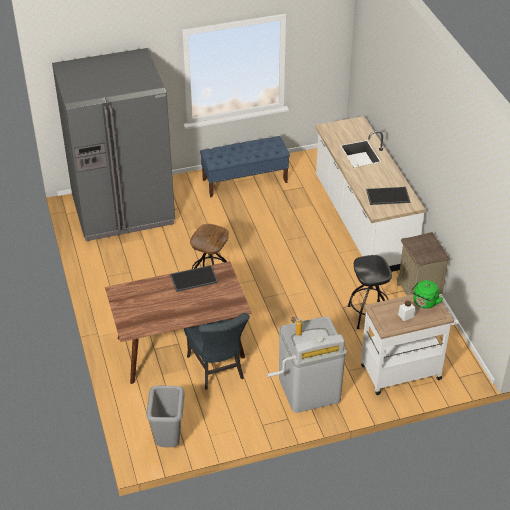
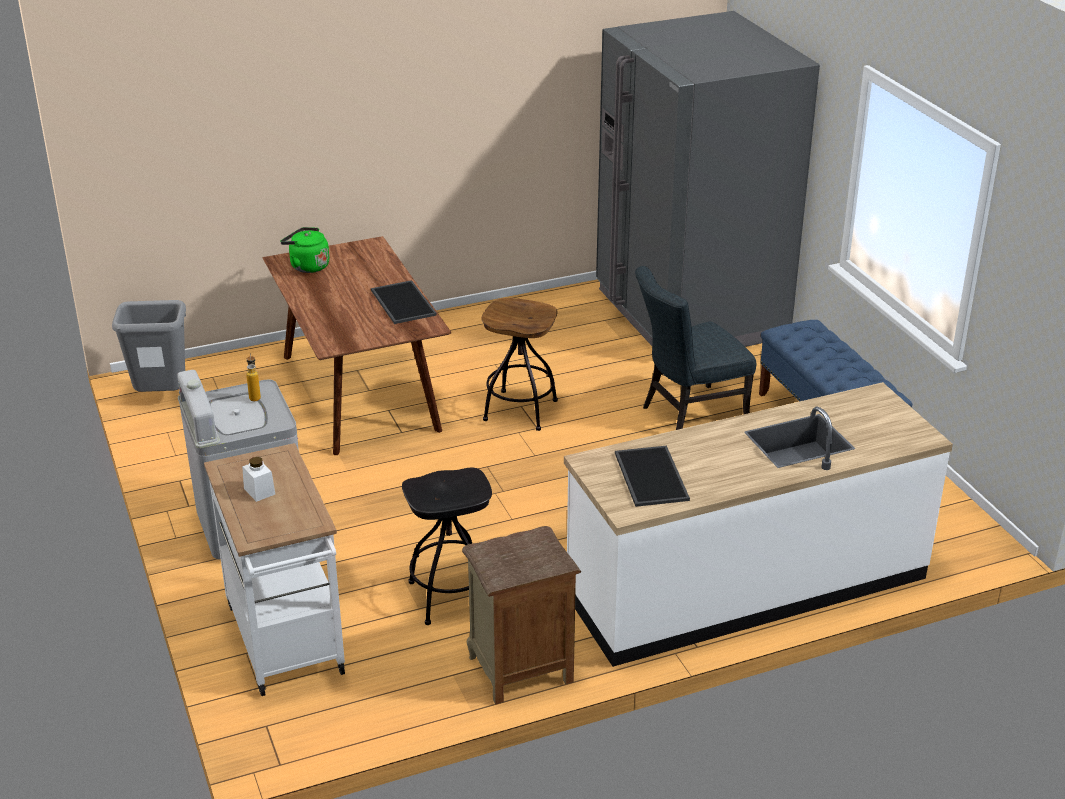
camera: 85 degrees right, 10 degrees down
(218, 369) = (308, 430): grey chair -> grey chair (688, 415)
(424, 303) = (294, 515): green kettle -> green kettle (307, 266)

